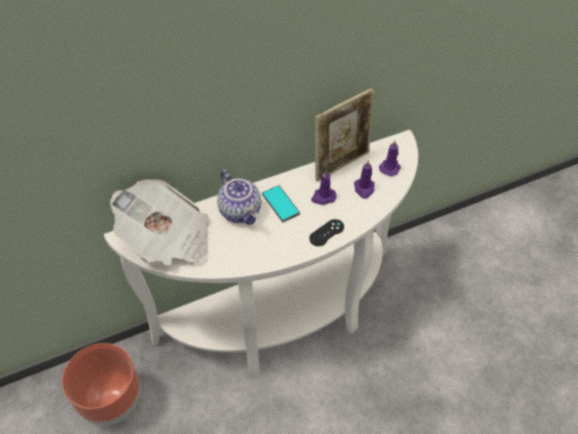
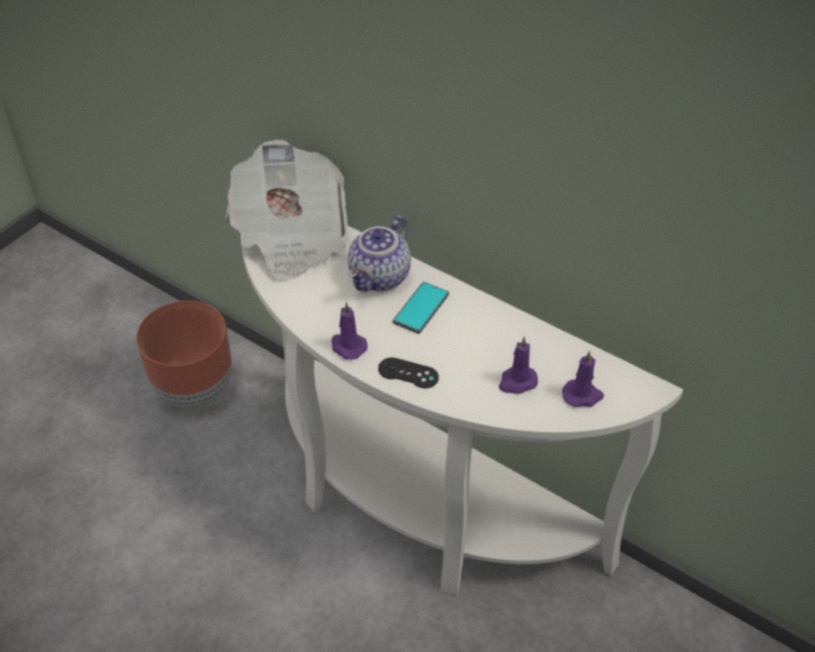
camera: 60 degrees right, 5 degrees down
(323, 197) = (466, 345): purple candle -> purple candle (347, 346)
(341, 164) = (542, 339): picture frame -> none

